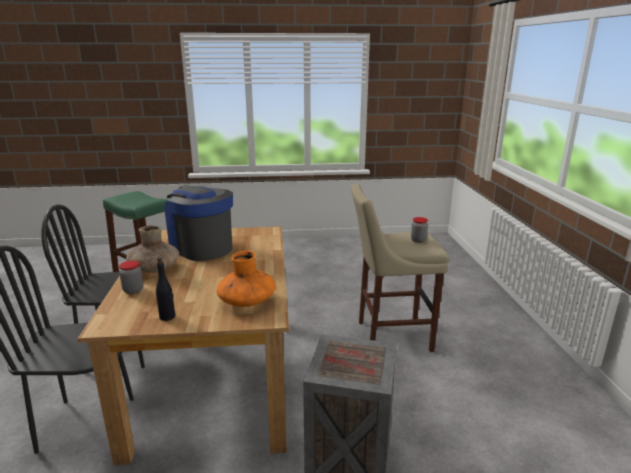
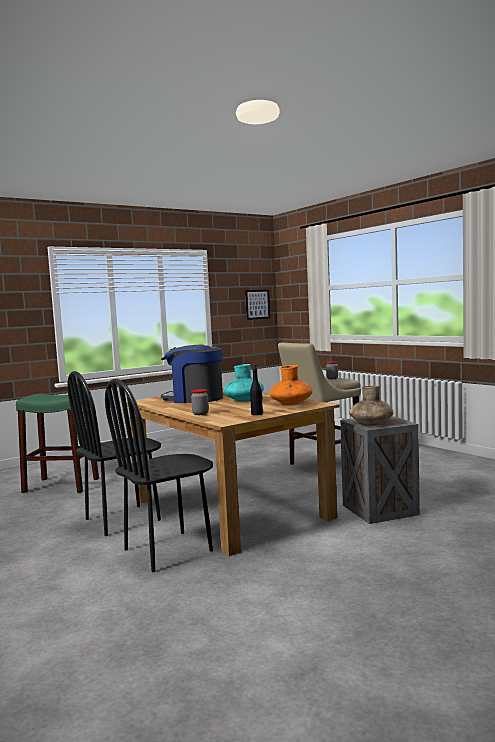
camera: 30 degrees left, 15 degrees down
(154, 269) = (188, 408): brown vase -> brown vase (371, 424)
(226, 271) = (244, 400): none -> turquoise vase
(434, 102) = (257, 304): none -> picture

